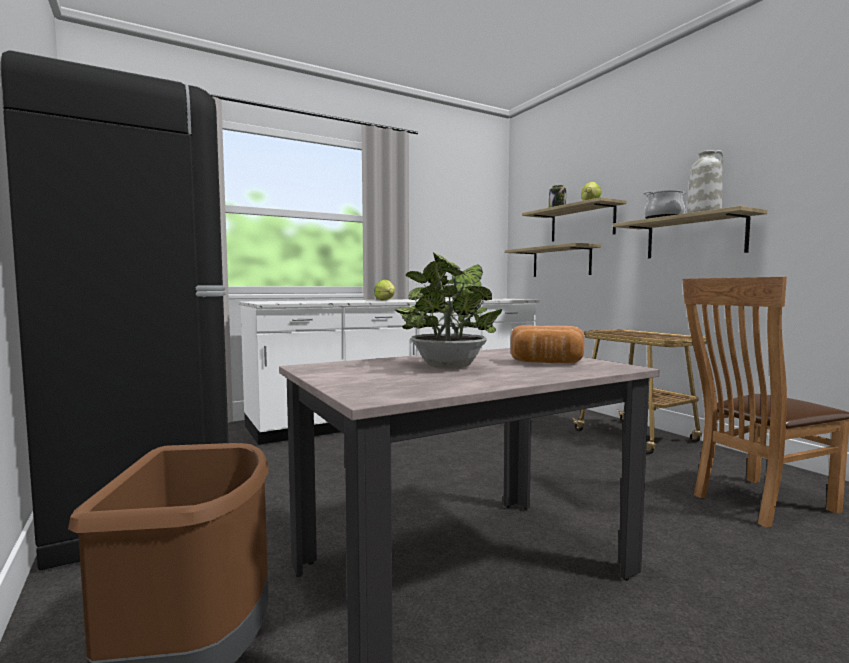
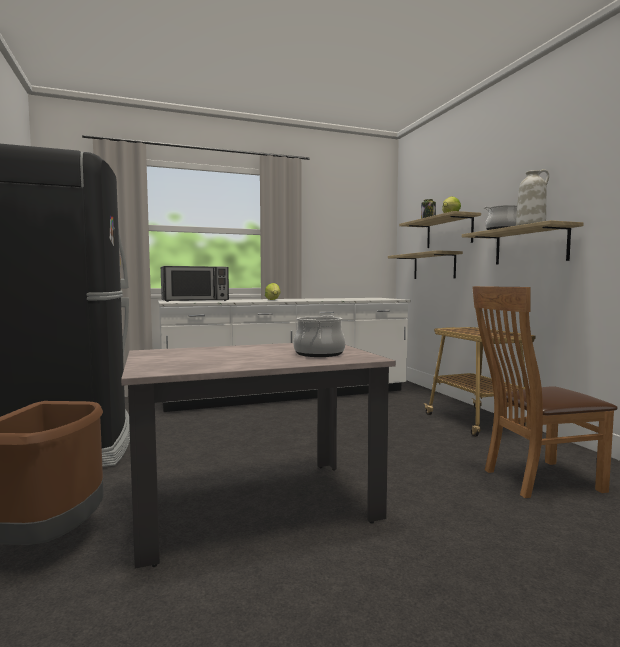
camera: 10 degrees right, 0 degrees up
(292, 301) = (195, 300): none -> microwave
(446, 365) = (241, 353): potted plant -> none
(547, 363) = (319, 354): bread -> cooking pot

